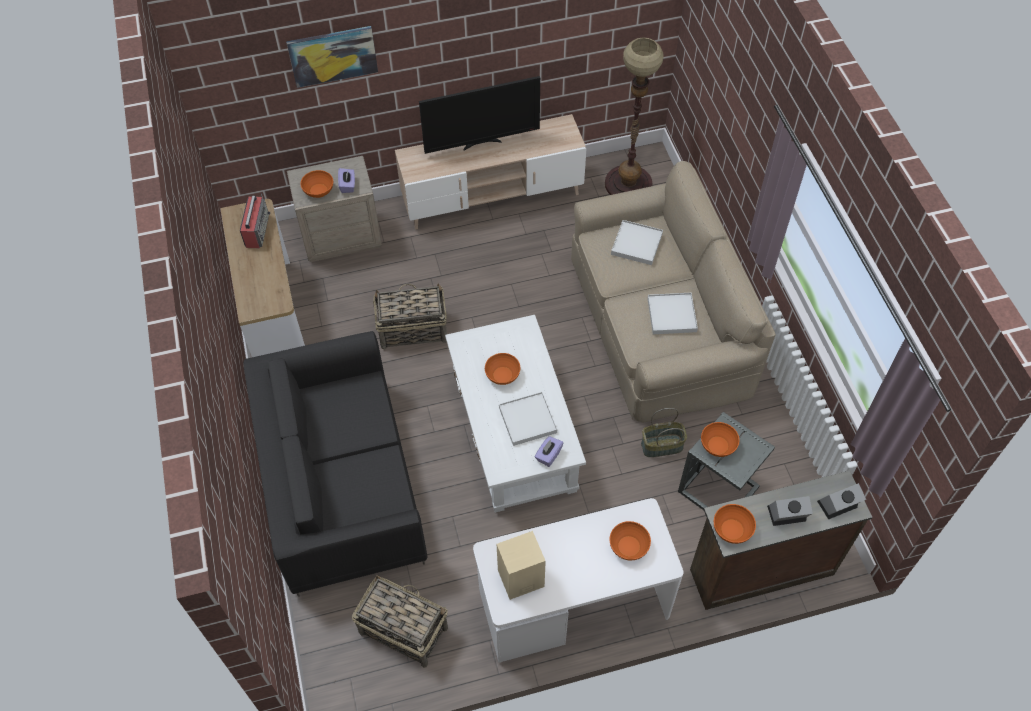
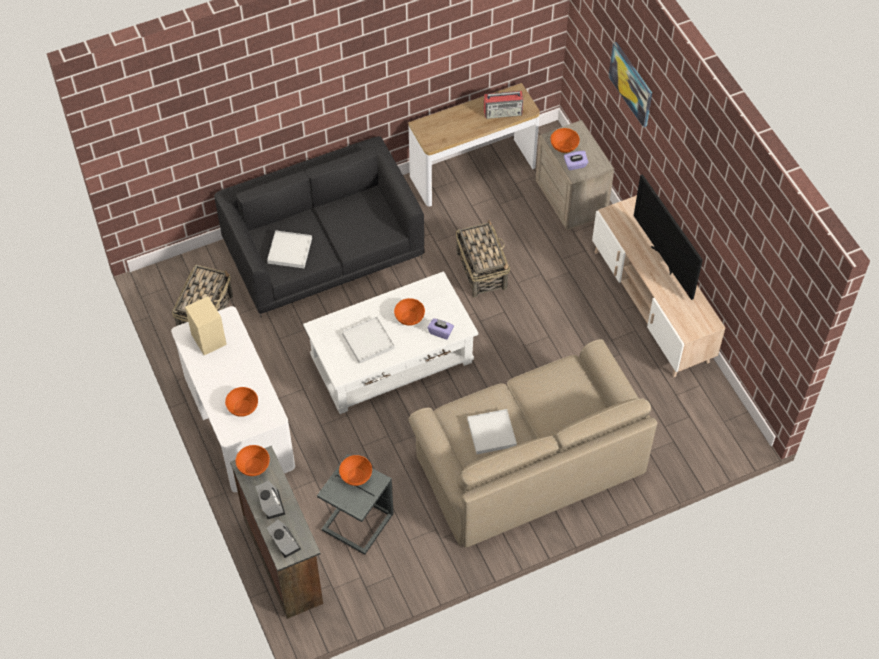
camera: 80 degrees right, 0 degrees up
(548, 455) = (336, 360): purple tissue box -> purple tissue box (440, 332)
(628, 184) = (700, 419): floor lamp -> none
(636, 244) = (569, 397): white tray -> white tray (290, 251)
(661, 446) = (394, 474): basket -> none

